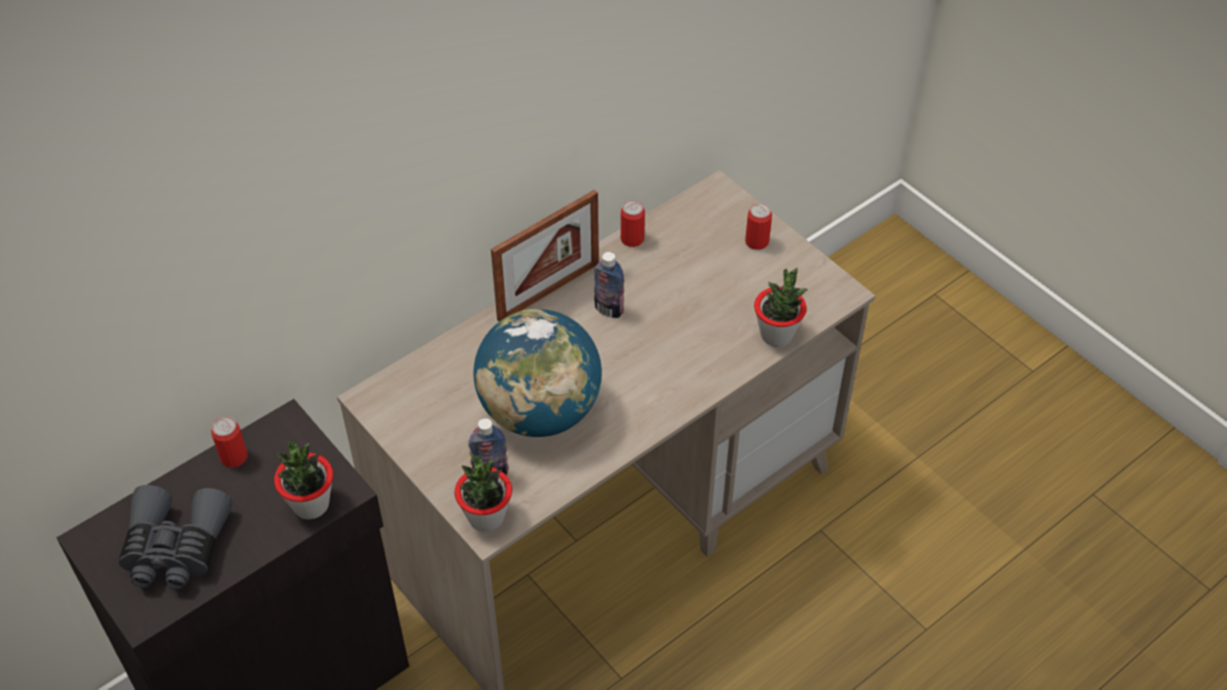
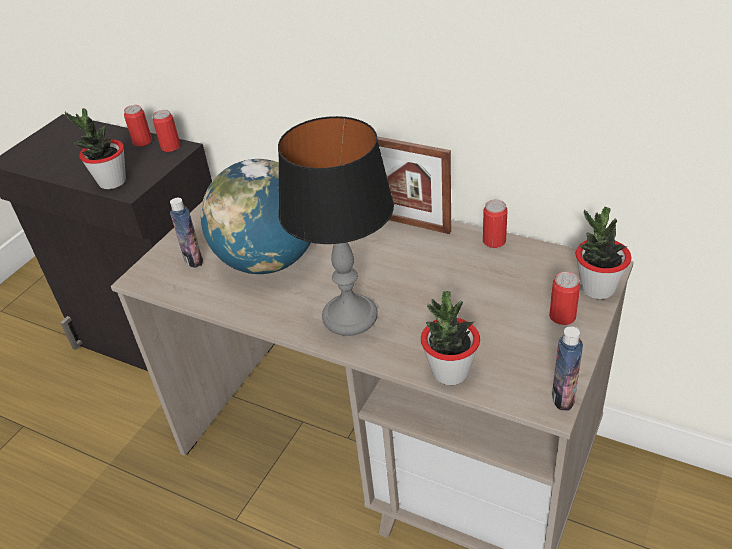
camera: 70 degrees right, 10 degrees down
(175, 548) = (63, 150): grey binoculars -> none
(275, 431) = (170, 147): none -> can
(486, 518) = (150, 273): potted plant -> potted plant (597, 289)
(609, 310) = (402, 257): bottle -> bottle (563, 397)
(667, 375) = (350, 316): none -> table lamp

